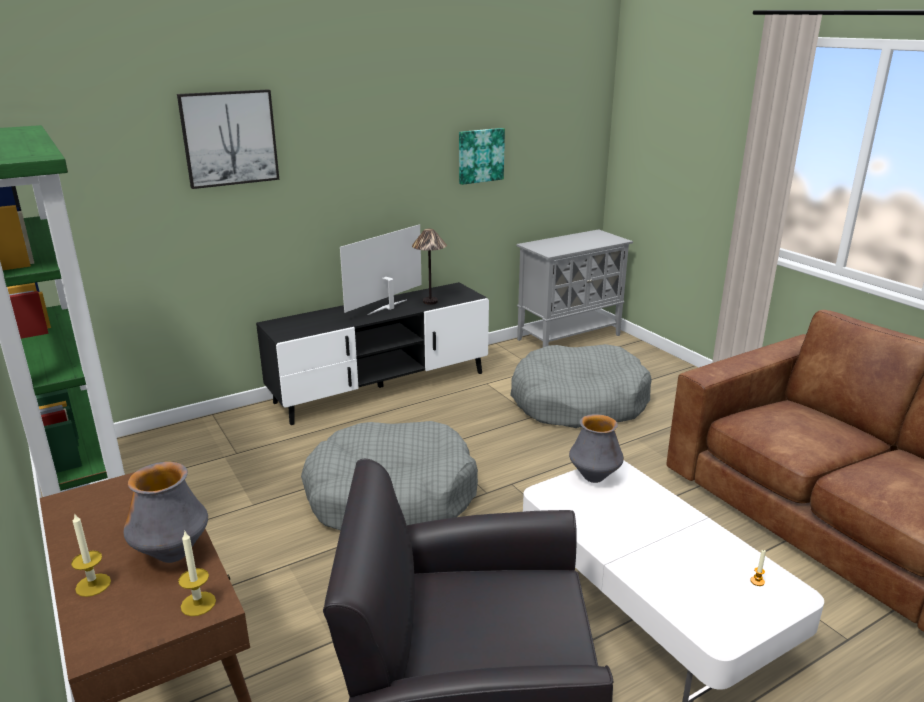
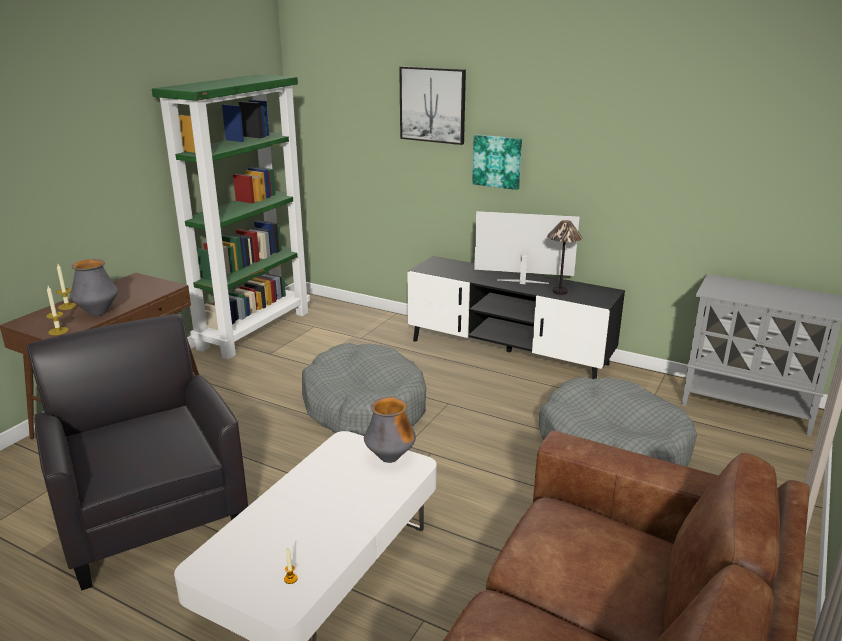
camera: 60 degrees right, 0 degrees up
(480, 155) = (671, 164): picture -> picture (497, 161)

